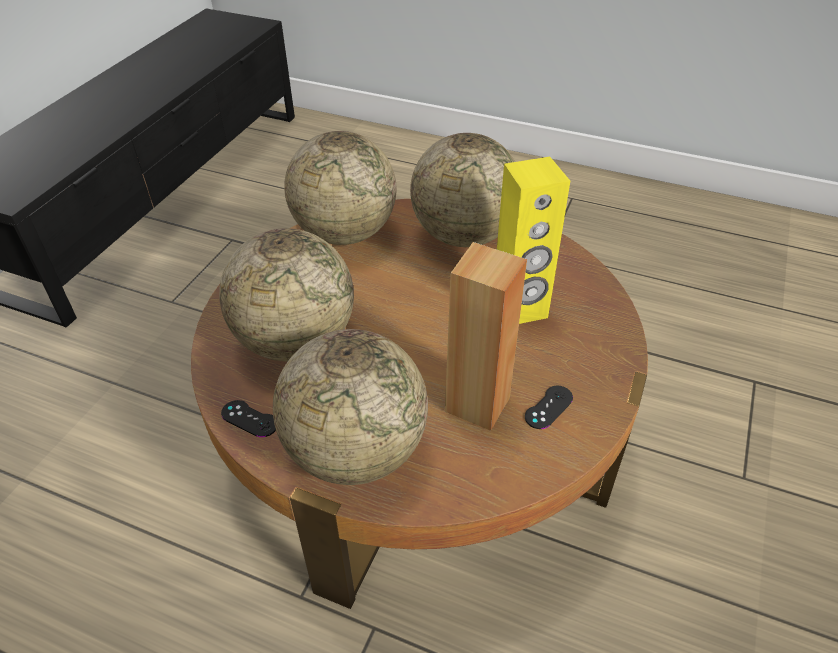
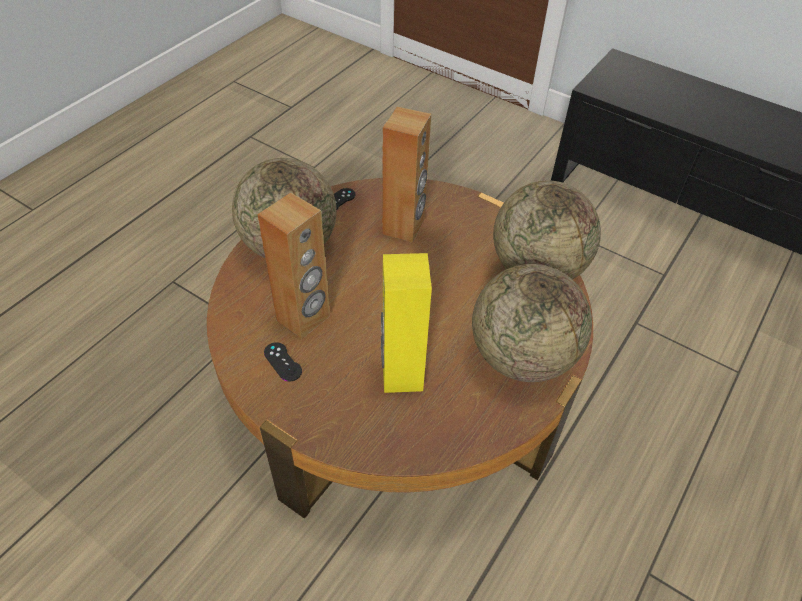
camera: 100 degrees right, 5 degrees up
(295, 341) = (404, 227): globe -> brown speaker

